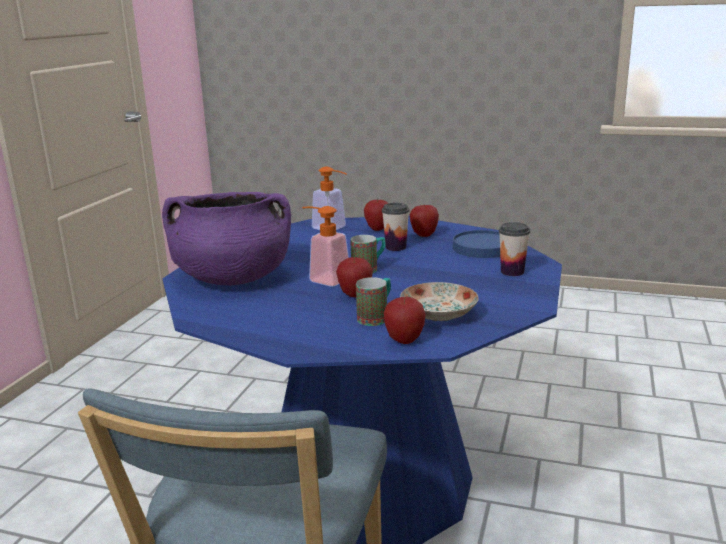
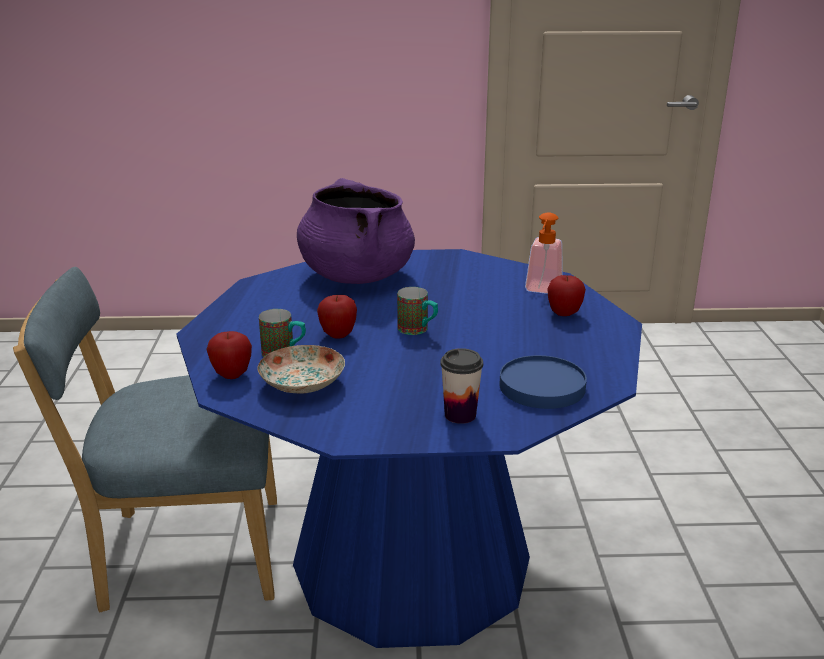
camera: 70 degrees right, 5 degrees up
(324, 279) = (376, 314): soap dispenser -> none
(396, 247) = (502, 333): cup -> none
(424, 235) = (564, 343): apple -> none

